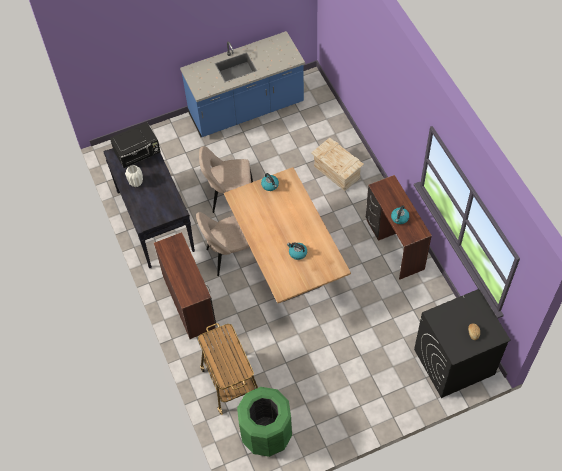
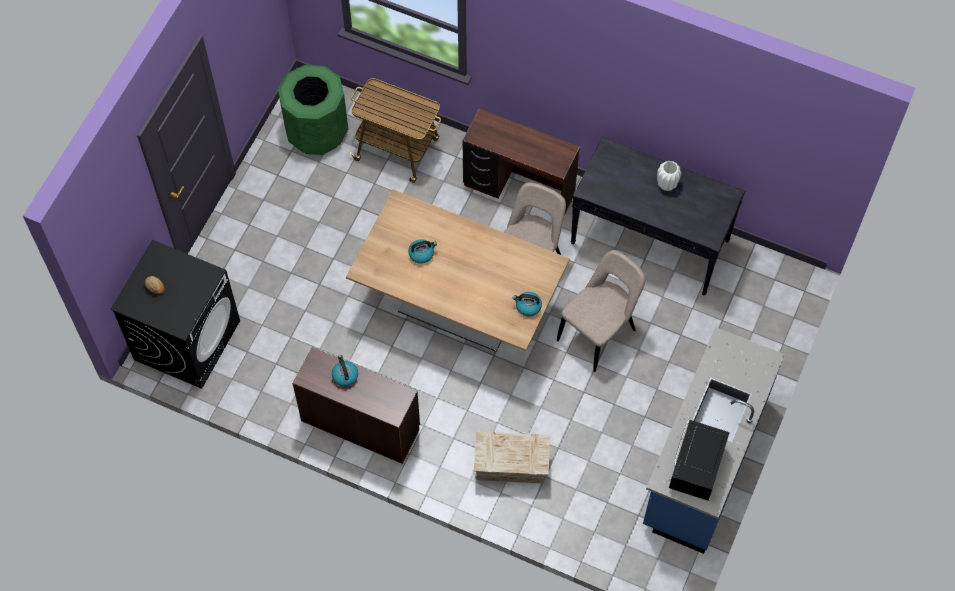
camera: 135 degrees right, 5 degrees up
(138, 153) = (704, 217): black microwave -> black microwave (695, 468)

